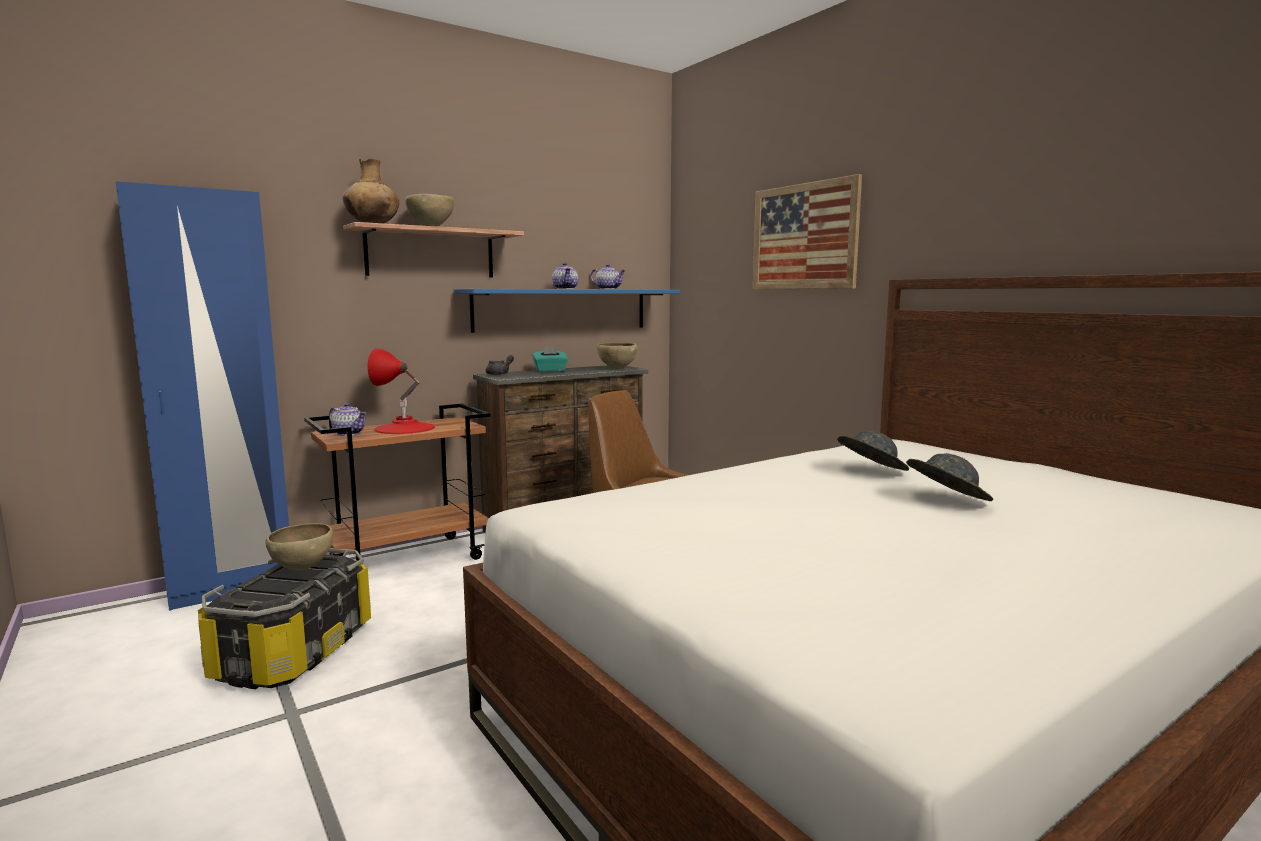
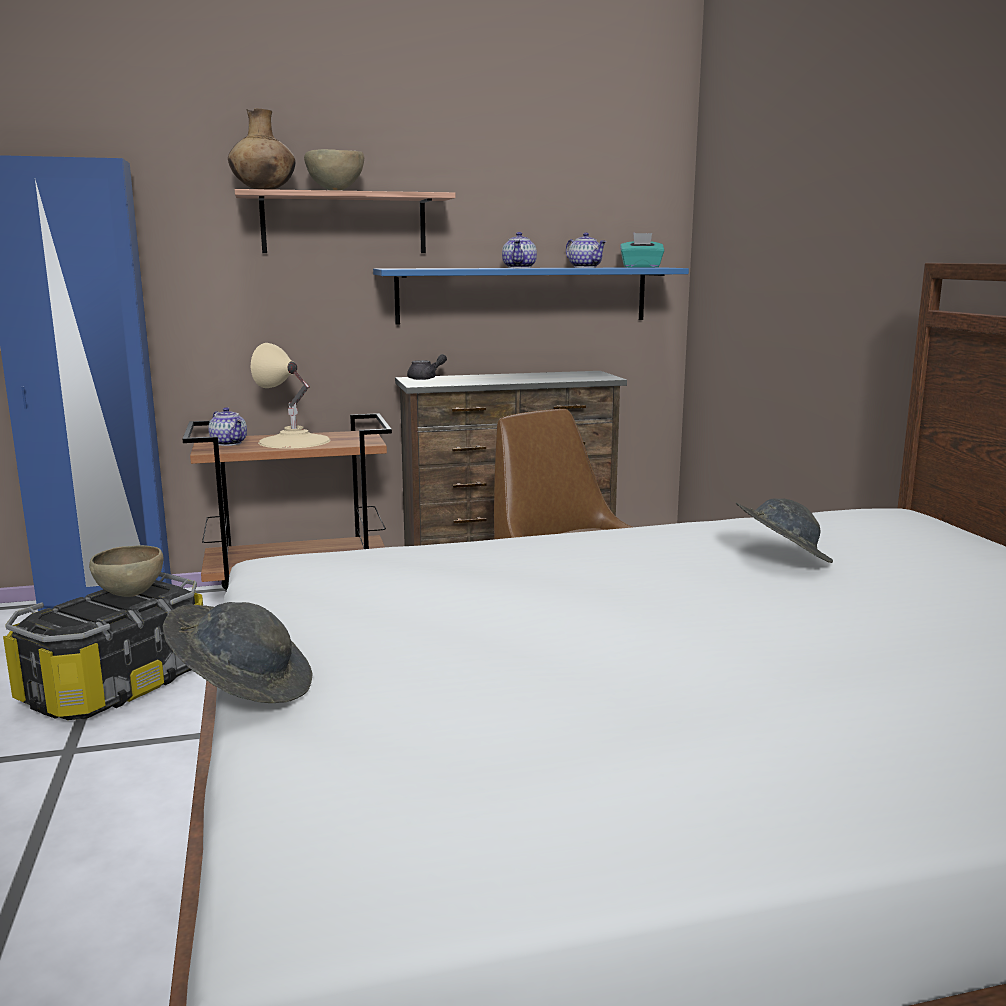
camera: 20 degrees right, 5 degrees up
(404, 428) = (294, 441): red table lamp -> beige table lamp
(550, 371) = (494, 376): turquoise tissue box -> turquoise tissue box (641, 267)
(616, 369) = (585, 377): brown bowl -> none
(804, 237) = (837, 193): picture -> none
(946, 500) = (824, 617): grey hat -> grey hat (243, 686)

